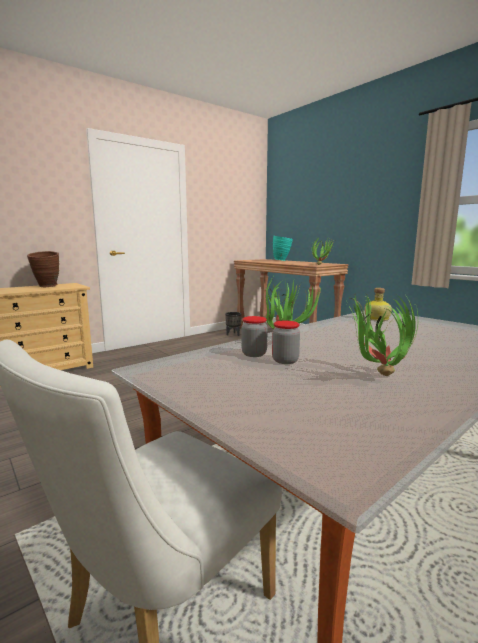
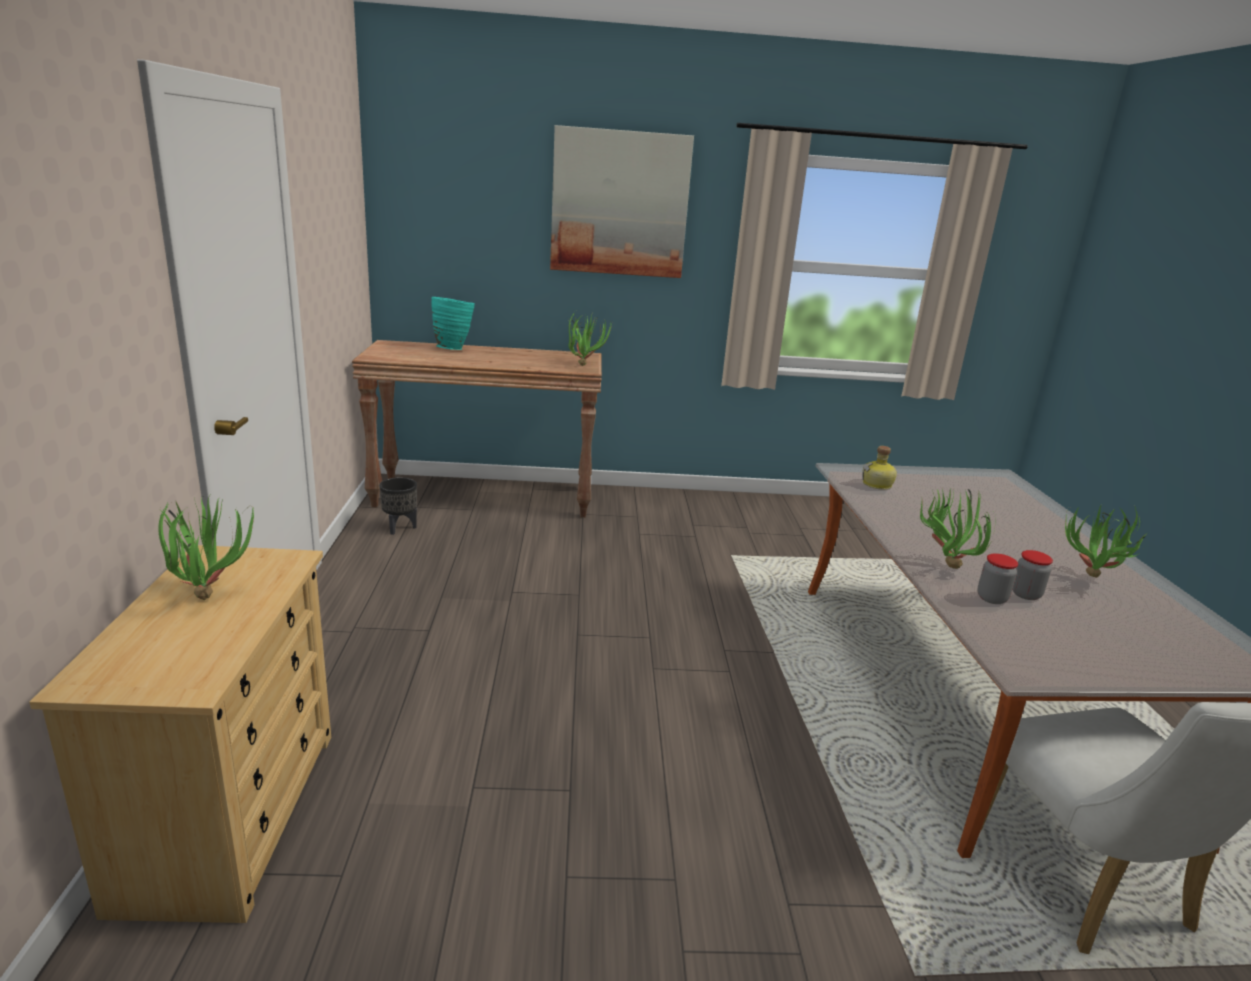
camera: 55 degrees left, 10 degrees up
(47, 286) = (209, 591): brown vase -> potted plant
(361, 179) = (619, 204): none -> picture

